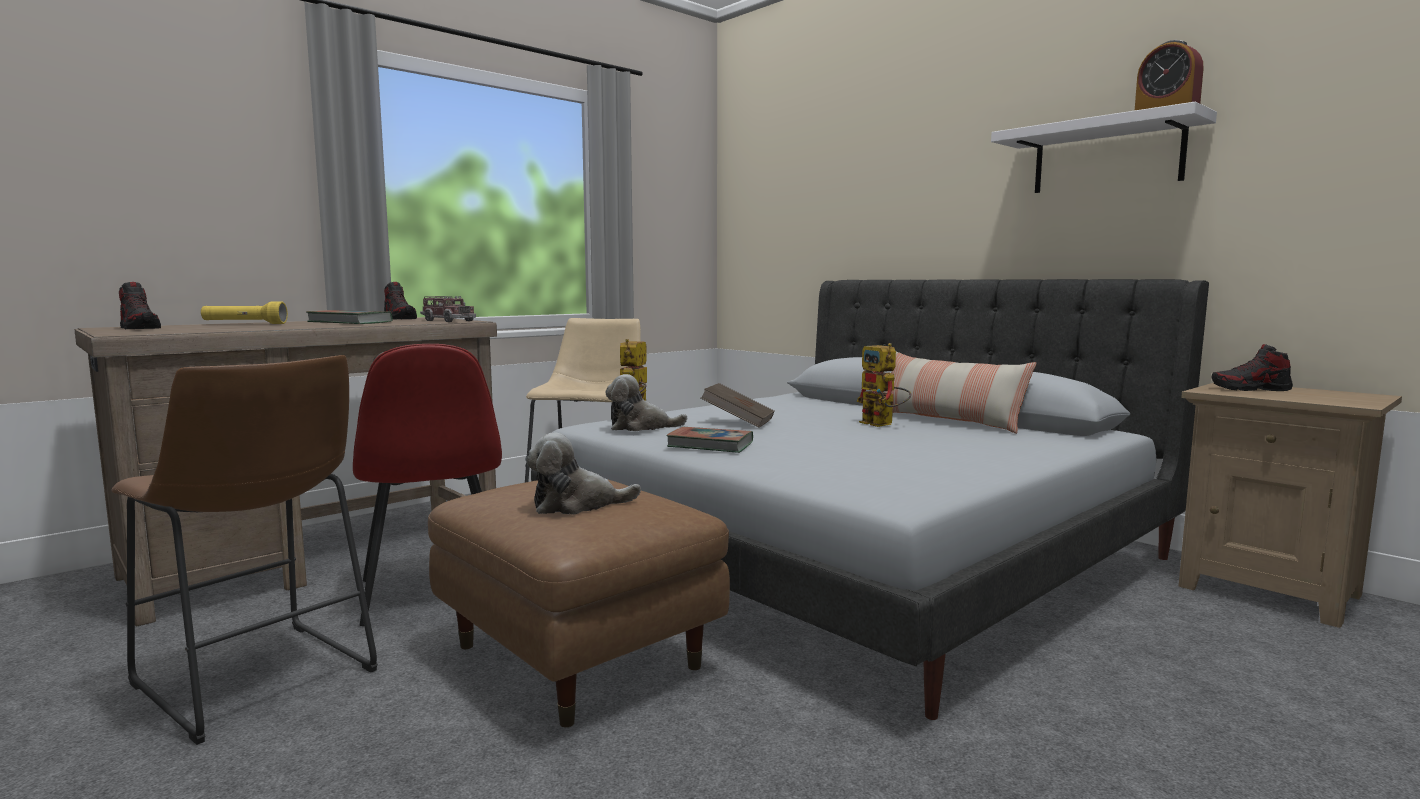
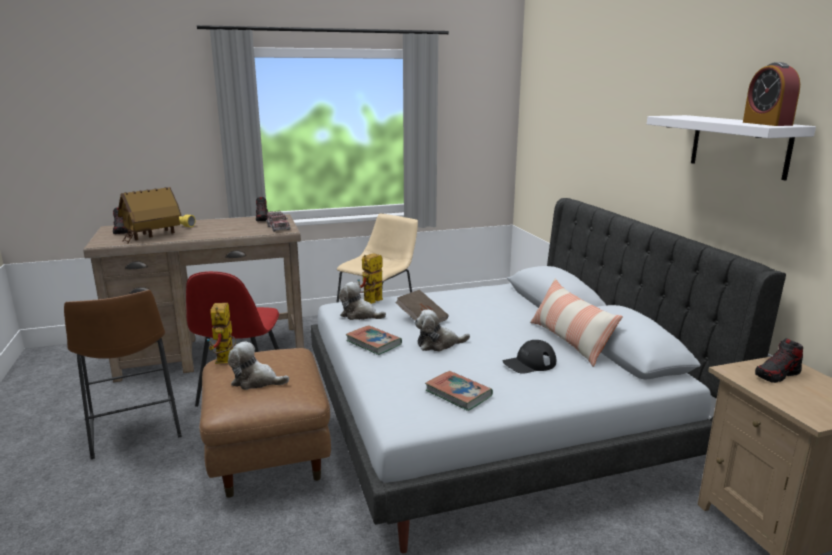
camera: 25 degrees right, 10 degrees up
(222, 328) = (152, 236): none -> toy house
(350, 322) = (225, 227): book -> book (458, 394)
(800, 438) = (438, 344): none -> plush toy
(883, 424) = (515, 337): toy robot -> toy robot (226, 361)
(943, 439) = (529, 363): none -> black cap
(1250, 389) = (777, 375): shoe -> shoe turned 60 degrees counterclockwise

